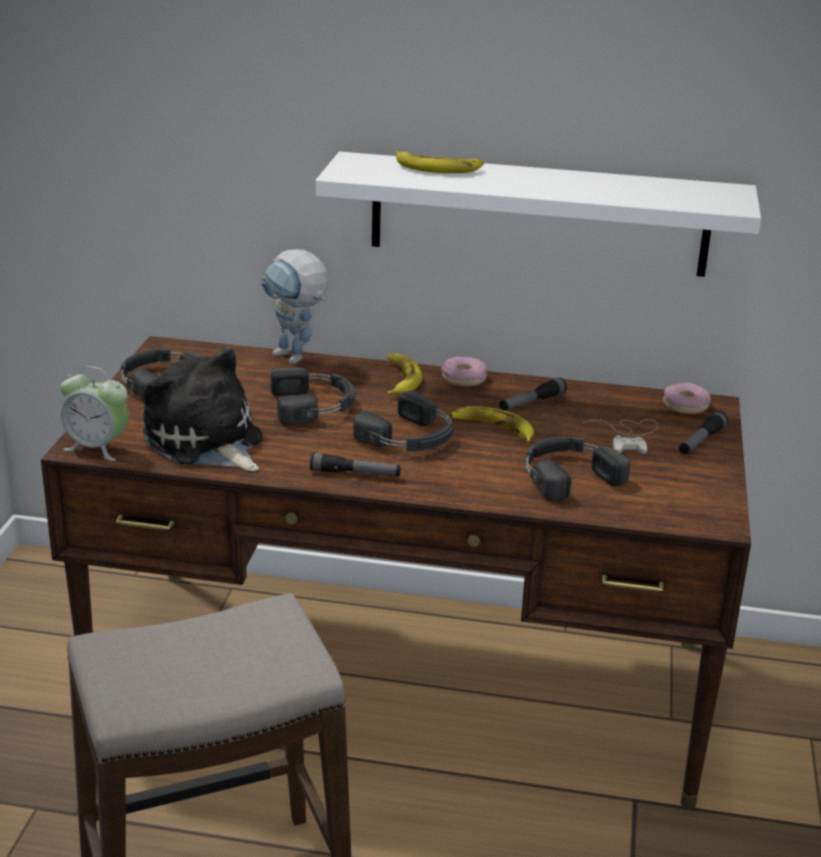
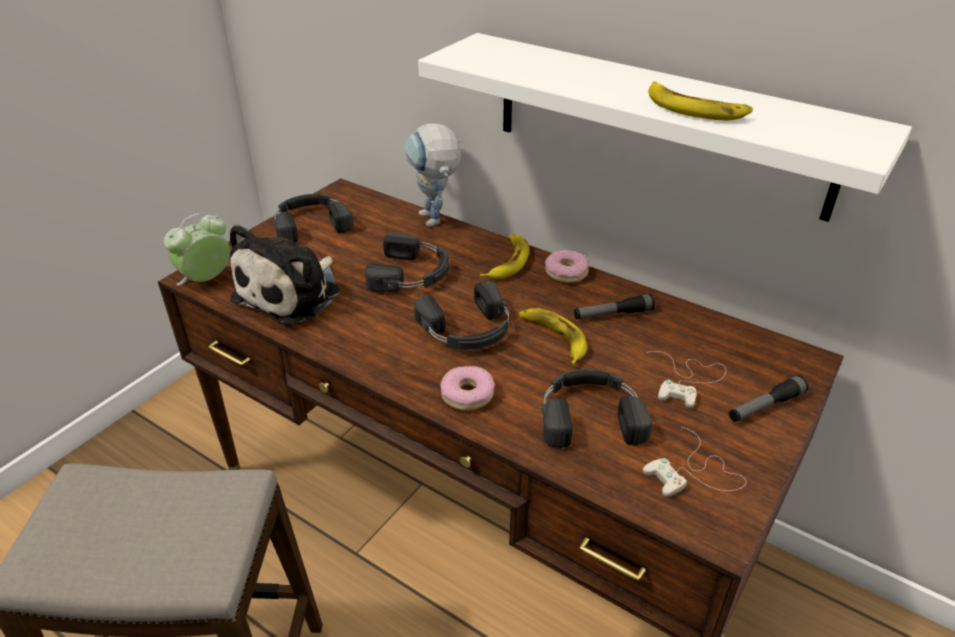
camera: 25 degrees right, 10 degrees up
(97, 448) = (207, 280): alarm clock -> alarm clock turned 90 degrees clockwise
(206, 442) = (292, 293): plush toy -> plush toy turned 135 degrees counterclockwise
(355, 473) = (387, 360): flashlight -> none
(437, 168) = (551, 61): banana -> banana (694, 109)
(677, 493) = (695, 473): none -> white game controller
(685, 405) = (774, 354): donut -> donut (467, 394)

